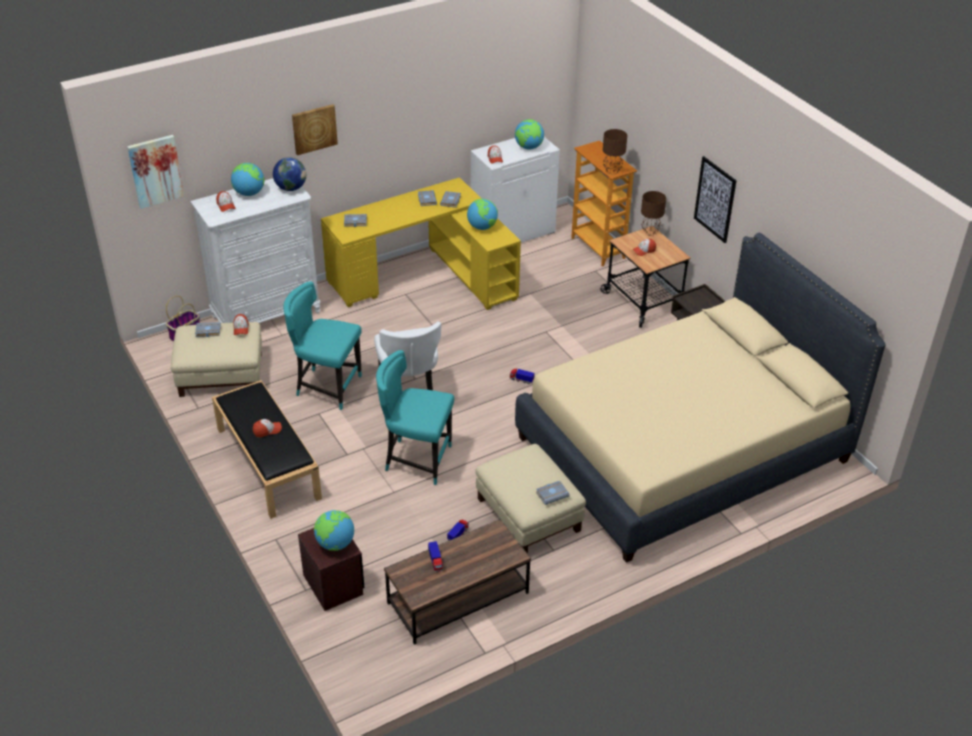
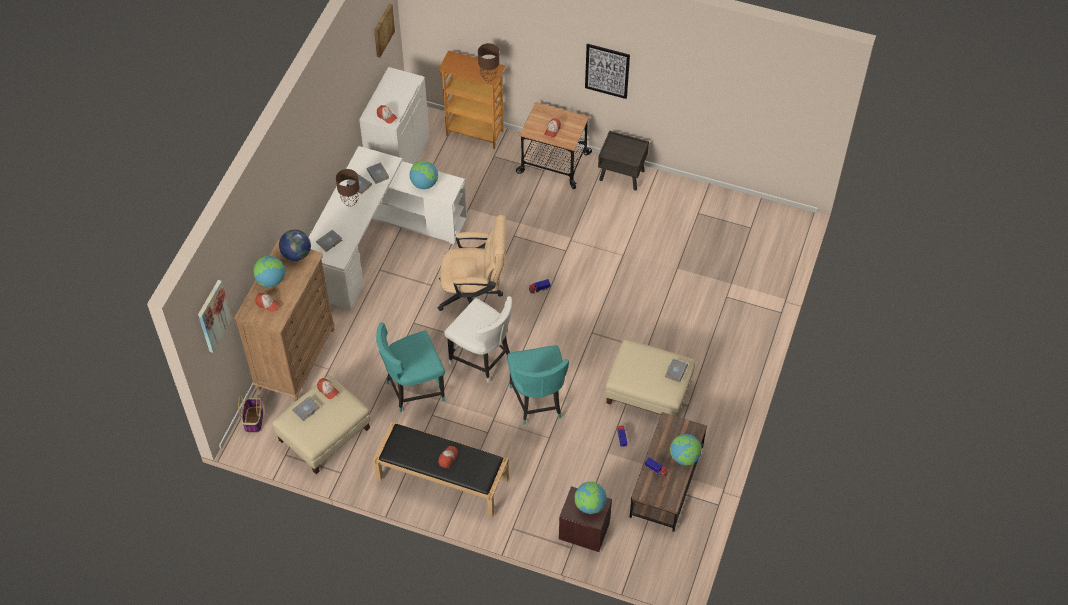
camera: 40 degrees left, 15 degrees up
(266, 314) = (295, 359): white dresser -> brown dresser
(314, 128) = (283, 193): picture -> picture (383, 30)
(416, 459) = (537, 402): turquoise chair -> turquoise chair turned 75 degrees counterclockwise
(427, 276) = (377, 242): yellow desk -> white desk
(461, 353) = (475, 295): none -> beige office chair
(528, 147) = (400, 89): globe -> globe (684, 457)
(649, 232) = (540, 109): brown table lamp -> brown table lamp (350, 202)
(683, 449) = (693, 273): beige bed -> none

